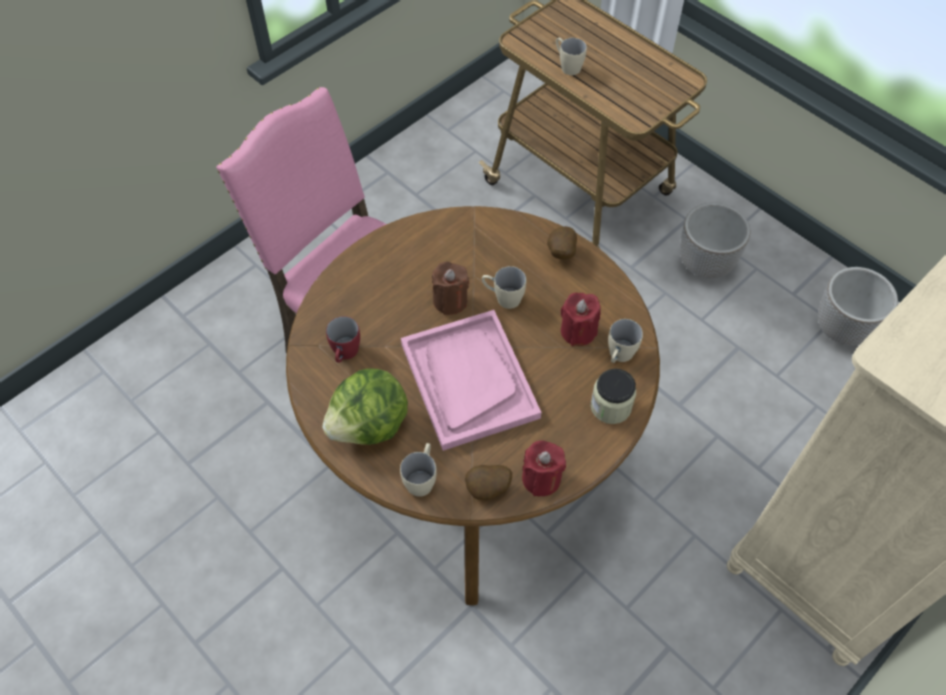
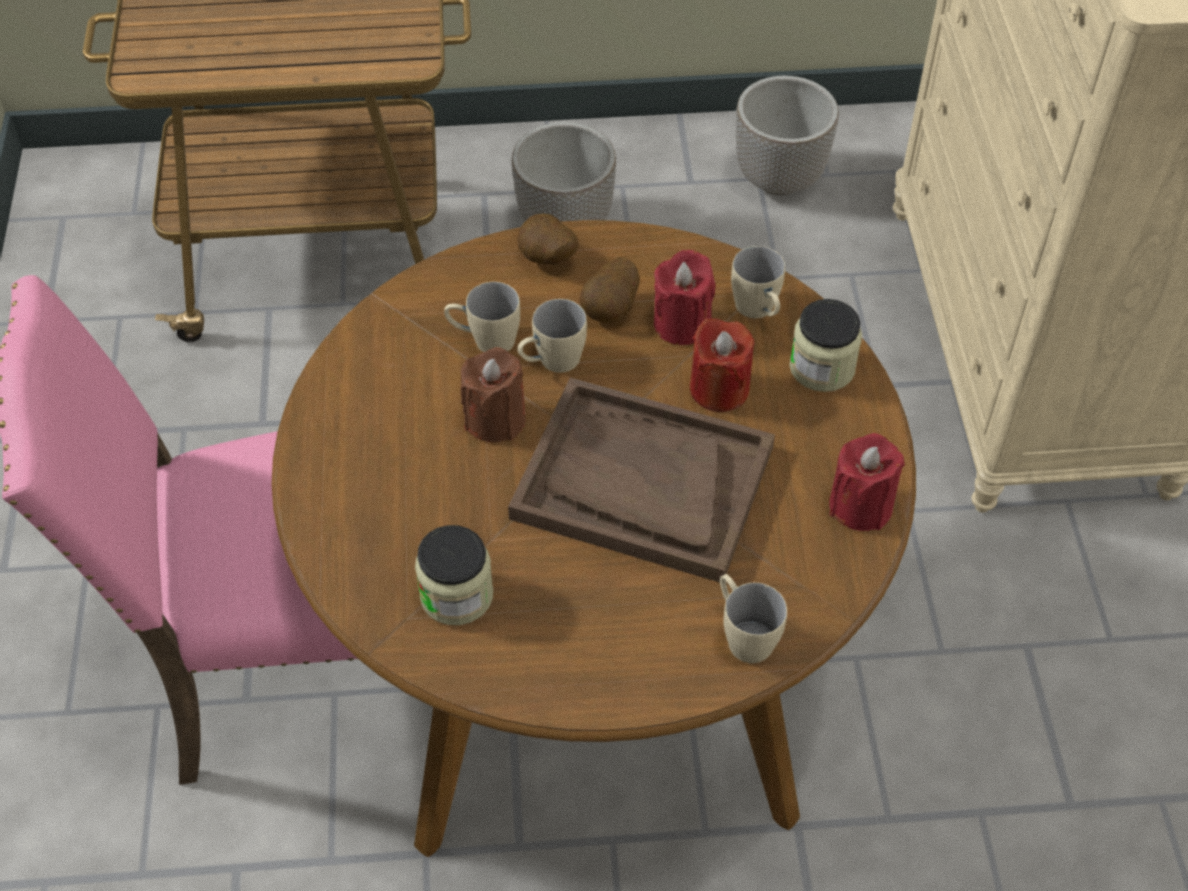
camera: 50 degrees left, 5 degrees down
(345, 354) = (456, 595): red mug -> jar
(370, 425) = (604, 640): lettuce -> none
(468, 380) = (642, 483): pink tray -> brown tray
(488, 490) = (827, 573): potato -> potato (611, 310)
(554, 373) = (719, 389): none -> red candle
(567, 66) = (245, 61): beige mug -> beige mug (484, 340)

